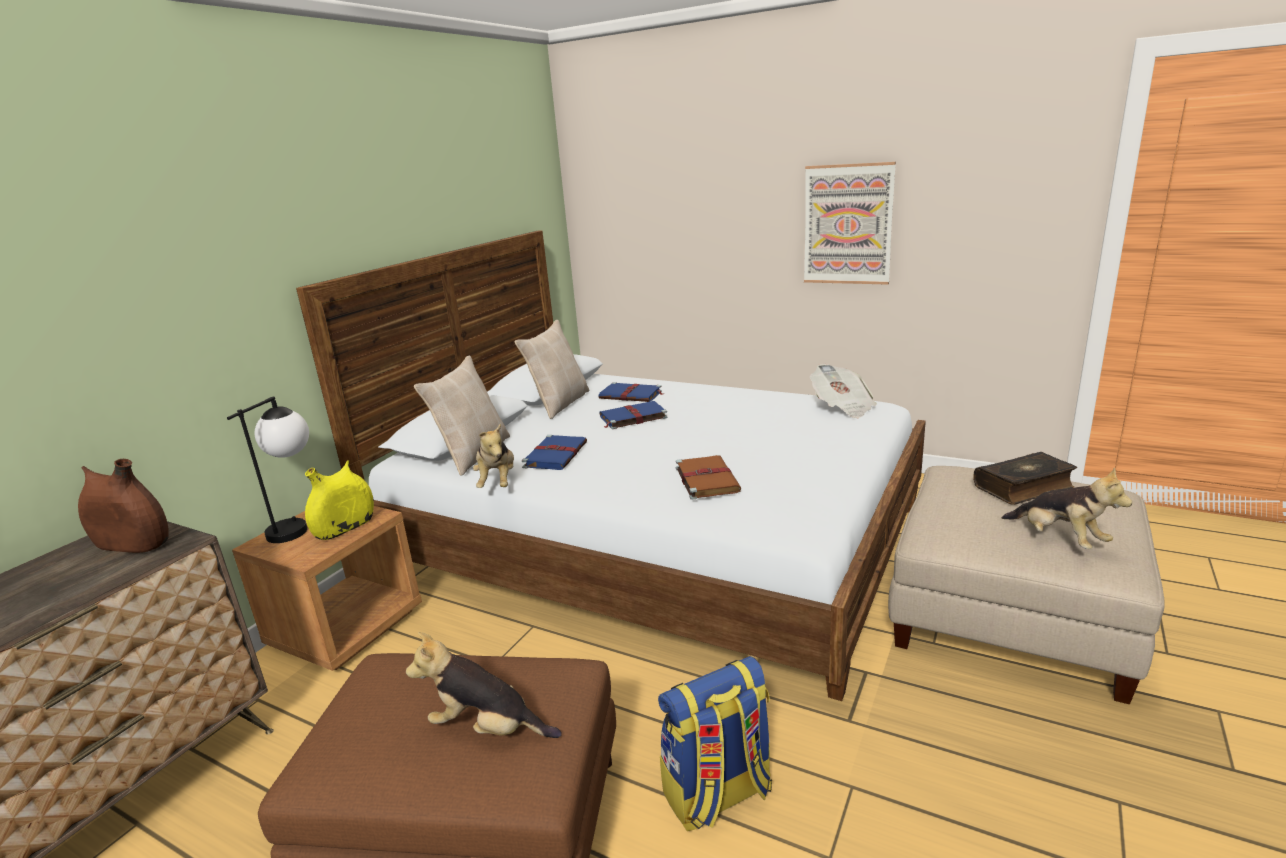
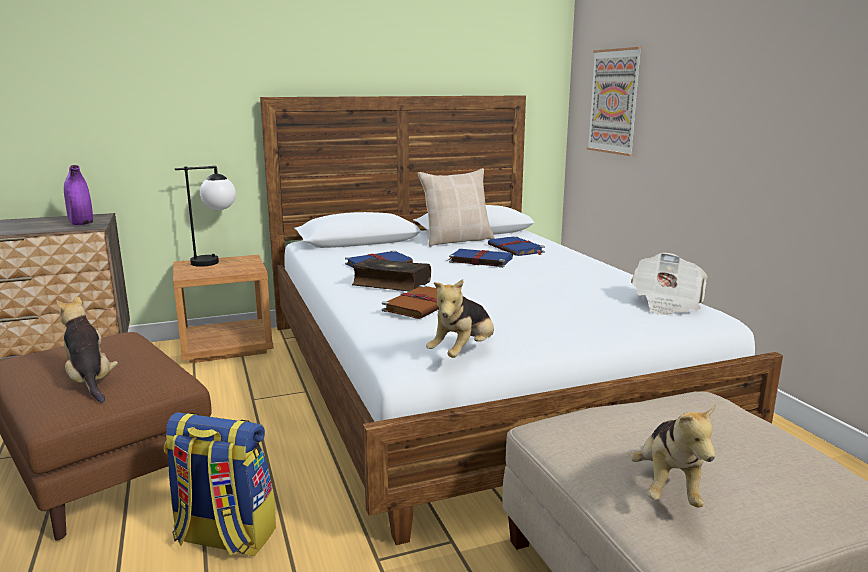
camera: 40 degrees right, 5 degrees down
(133, 544) = (81, 222): brown vase -> purple vase
(345, 528) = (229, 269): yellow vase -> none
(473, 454) = (340, 250): beige pillow -> none
(498, 482) = (315, 266): plush toy -> plush toy (463, 353)
(848, 224) = (782, 108): picture -> picture (614, 101)
(1024, 487) = (741, 437): book -> book (391, 284)

